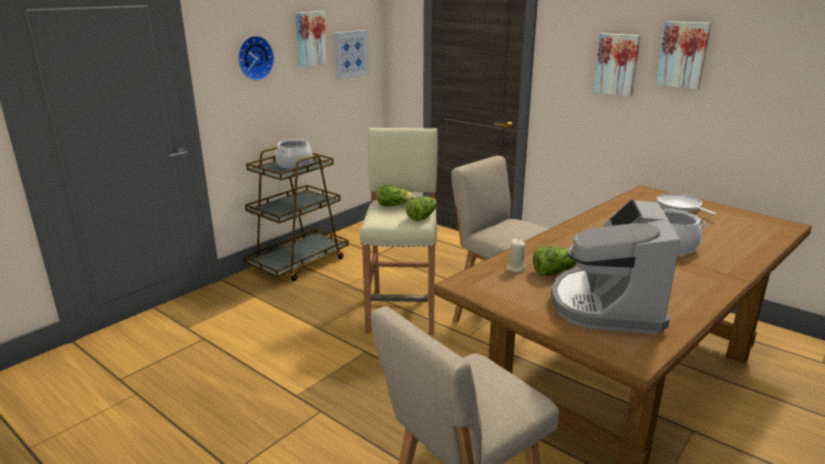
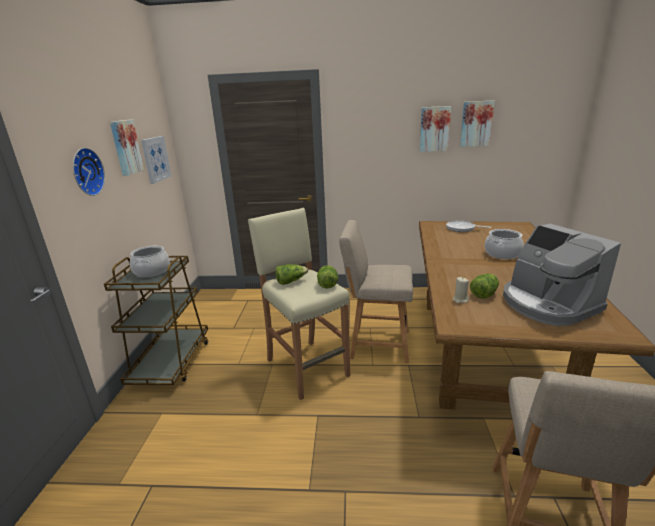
camera: 35 degrees left, 0 degrees up
(617, 64) = (389, 141): picture -> picture (476, 124)

